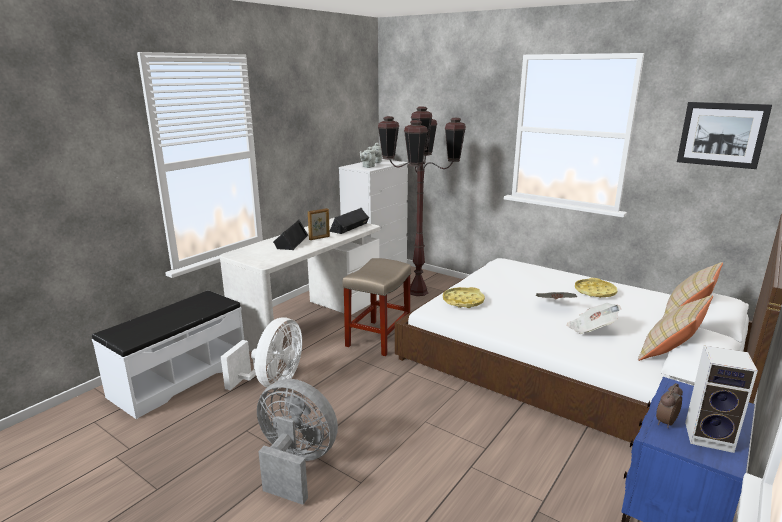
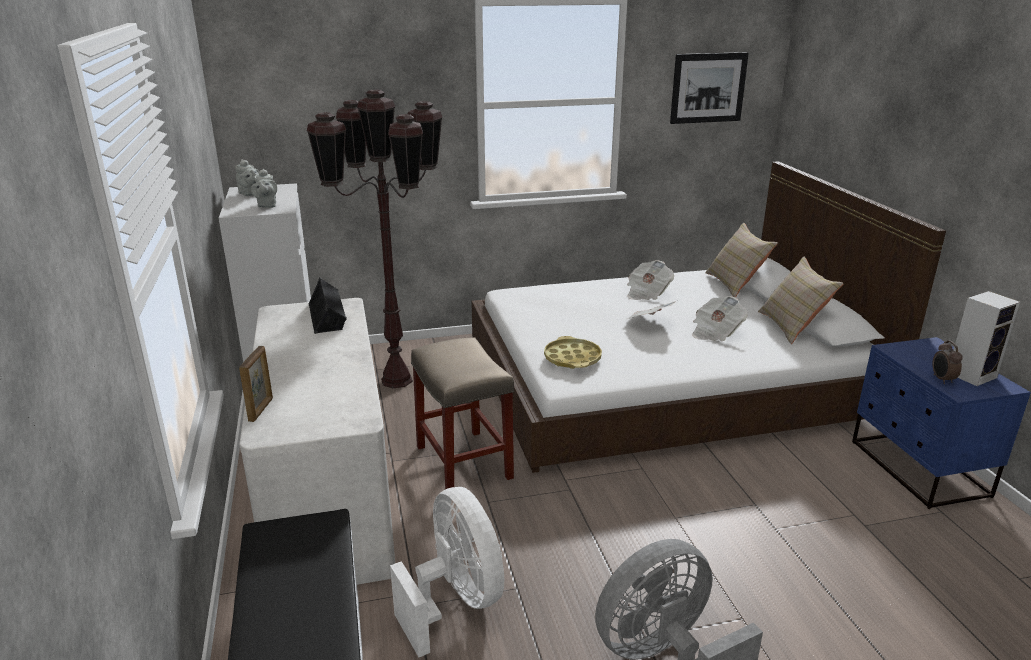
camera: 50 degrees left, 5 degrees up
(290, 242) = (301, 372): black speaker -> none
(319, 238) = (329, 348): picture frame -> picture frame (261, 409)
(595, 292) = (647, 293): yellow tray -> newspaper

